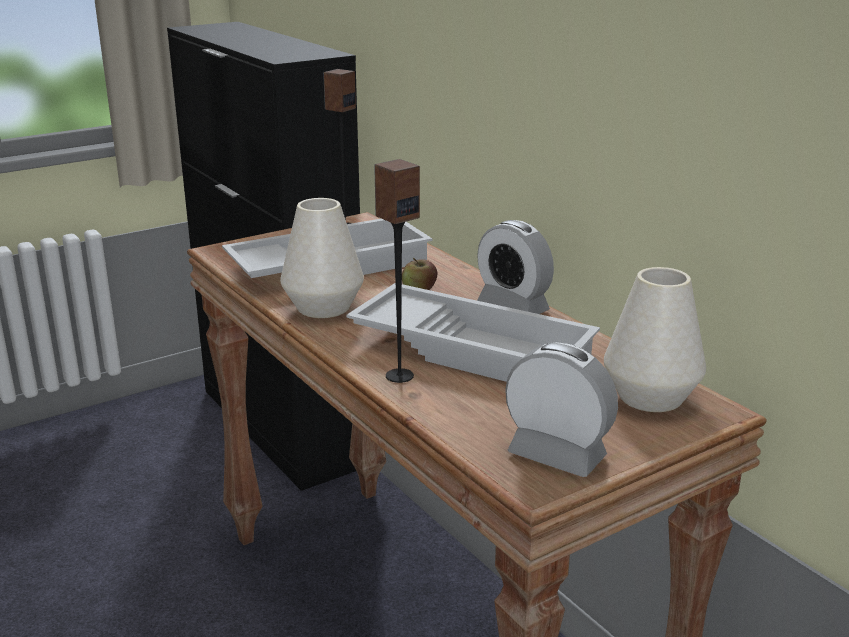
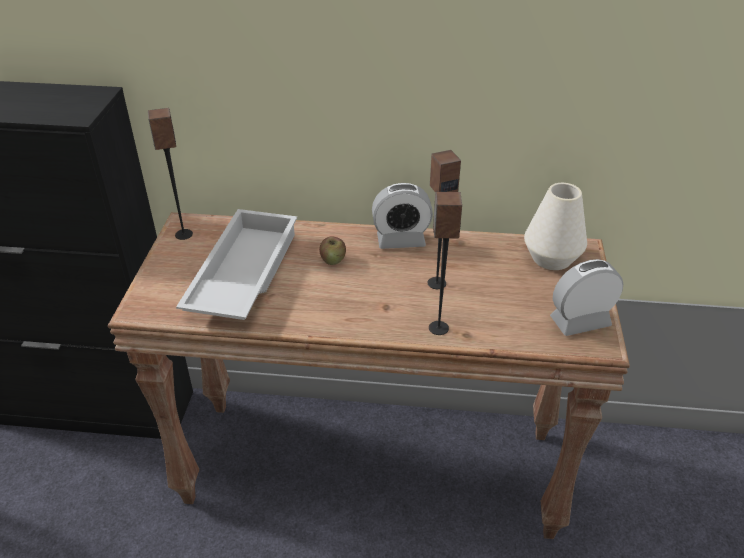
camera: 50 degrees left, 15 degrees up
(323, 307) = (306, 310): white vase -> none
(474, 349) = (436, 283): white tray -> speaker

